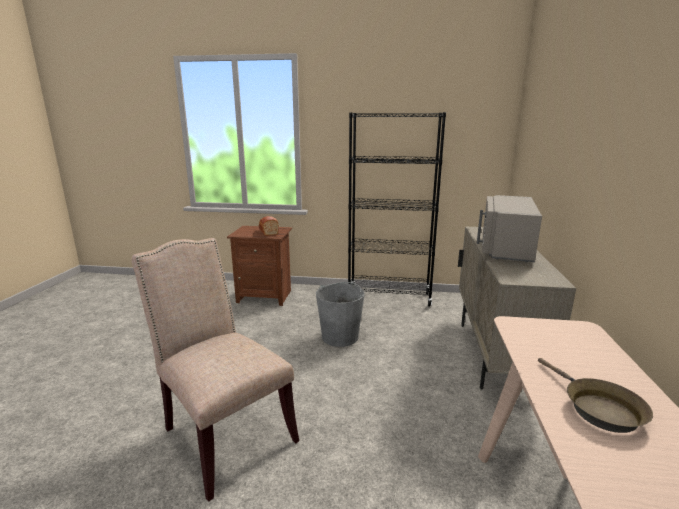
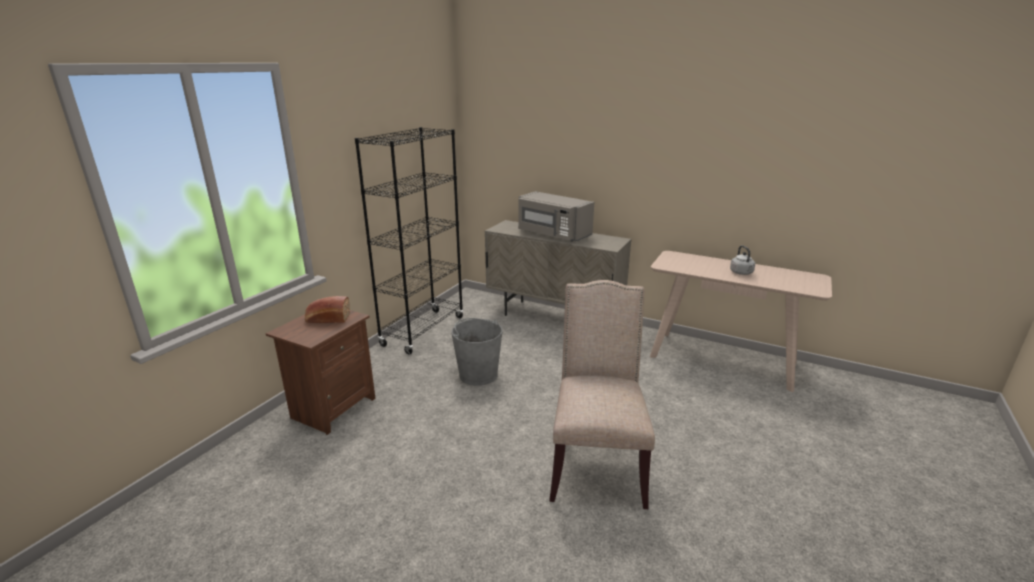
camera: 70 degrees left, 5 degrees up
(224, 434) = (596, 463): beige chair -> beige chair turned 120 degrees clockwise
(597, 408) = (742, 273): brown frying pan -> grey kettle

